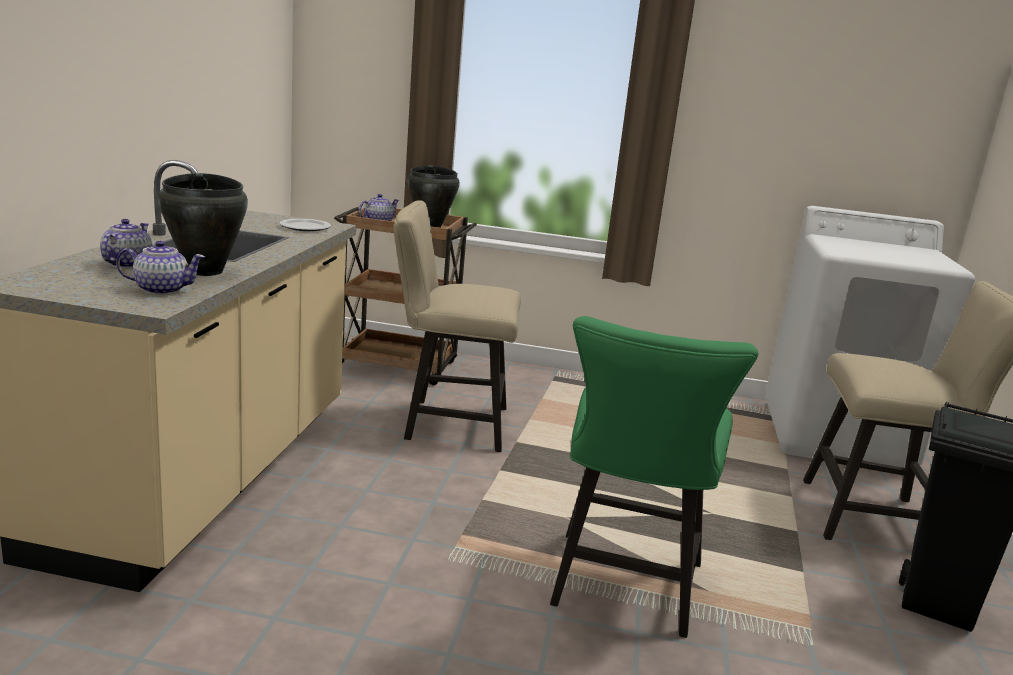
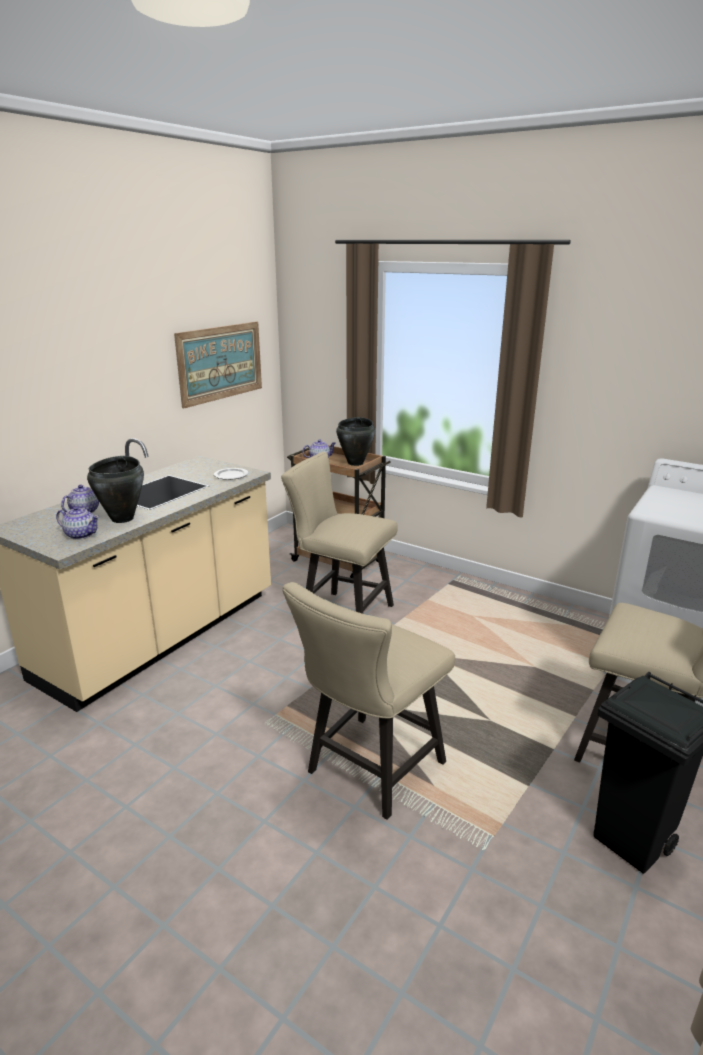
camera: 25 degrees right, 5 degrees up
(236, 78) = (220, 362): none -> picture
(623, 590) = (369, 771): green chair -> beige chair

